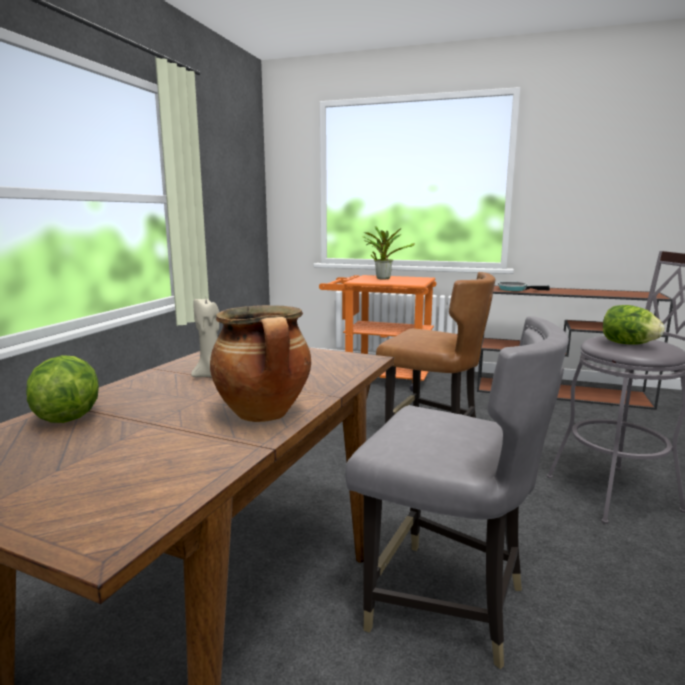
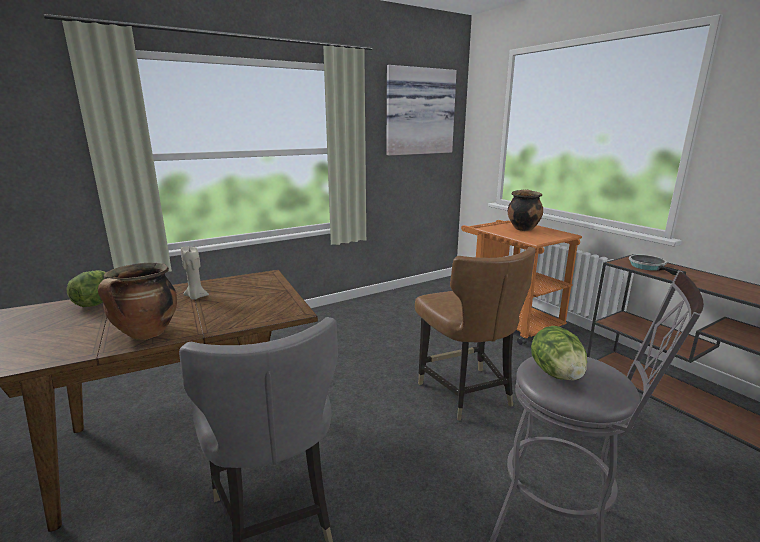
camera: 40 degrees right, 5 degrees up
(232, 160) = (419, 112): none -> picture
(382, 278) = (522, 228): potted plant -> cooking pot

